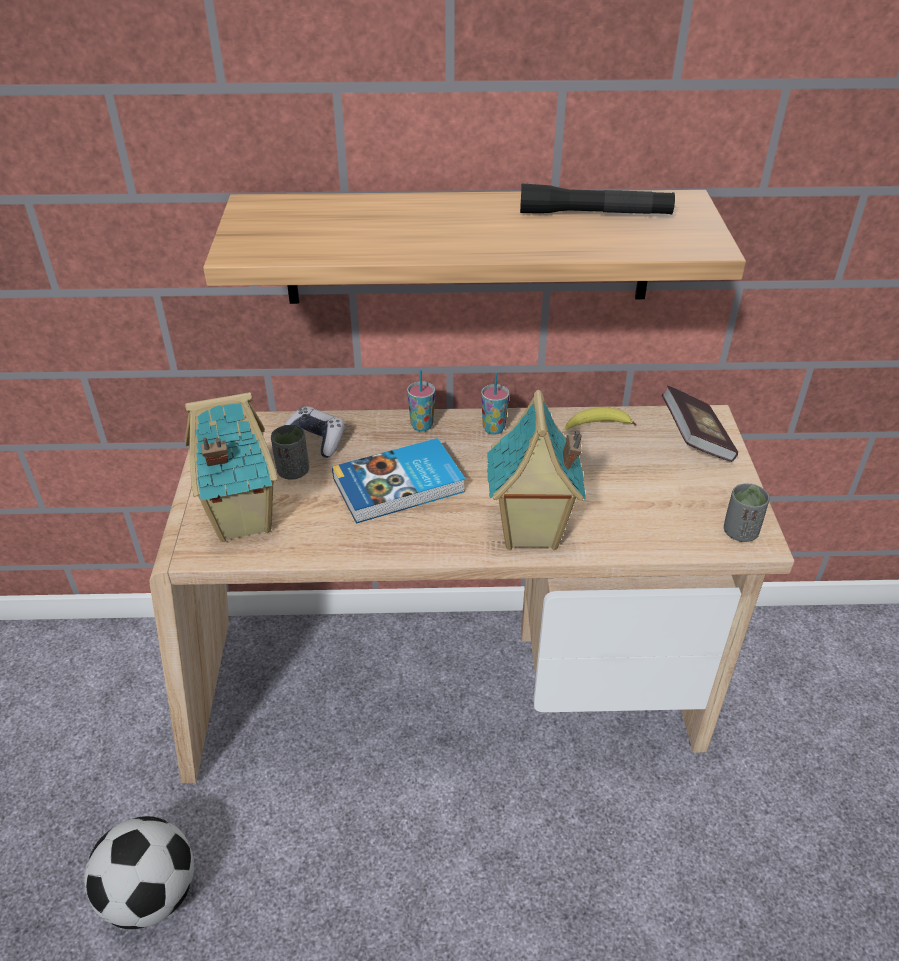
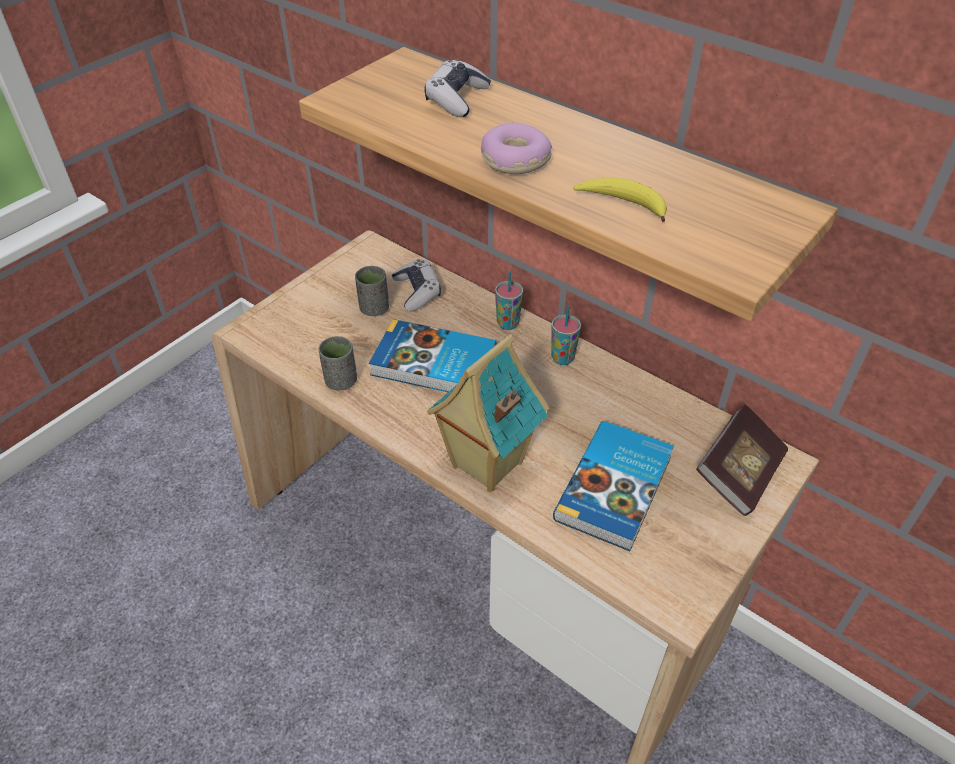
camera: 40 degrees right, 5 degrees up
(151, 894) = (175, 564): football -> none
(240, 521) = (300, 326): toy house -> none
(346, 216) = (456, 99): none -> game controller
(463, 240) = (514, 160): none -> donut
(595, 214) = (673, 185): black flashlight -> none
(596, 425) = (657, 405): banana -> banana (622, 204)
(635, 494) = (616, 488): none -> book
(740, 532) = (672, 586): grey cup -> grey cup (341, 381)

